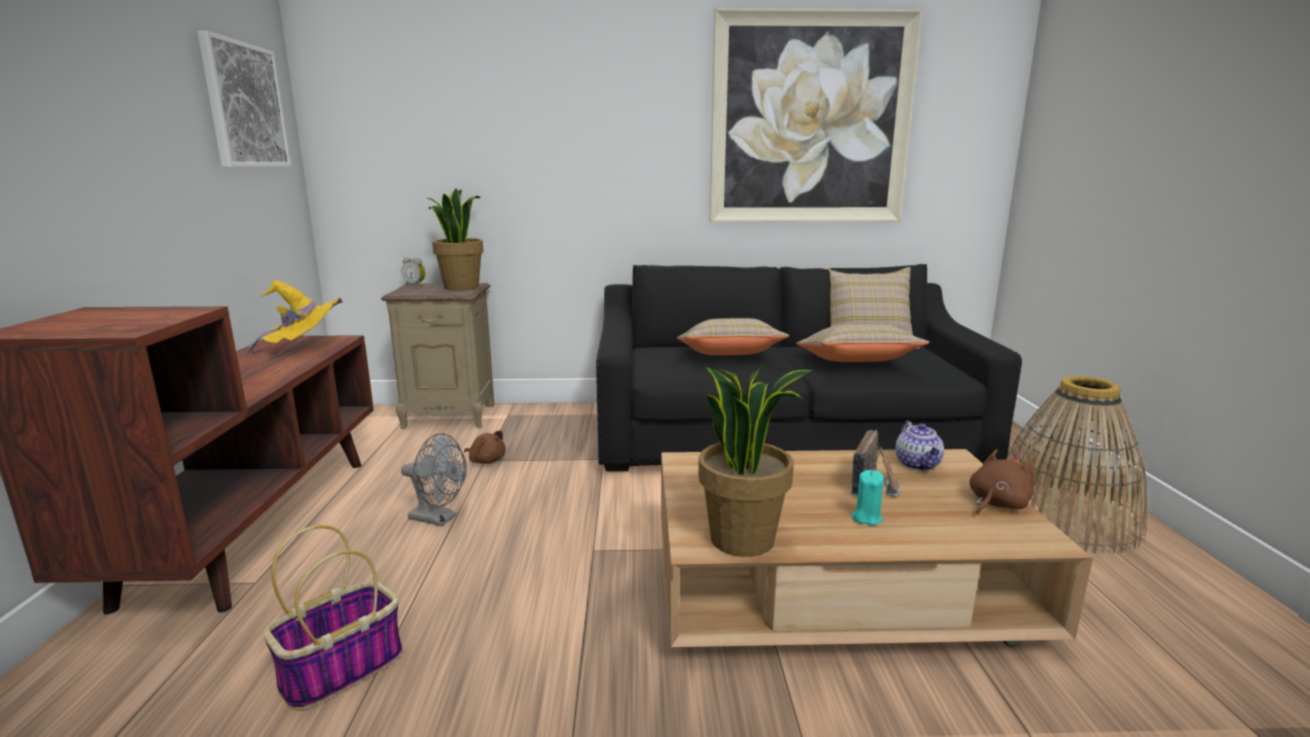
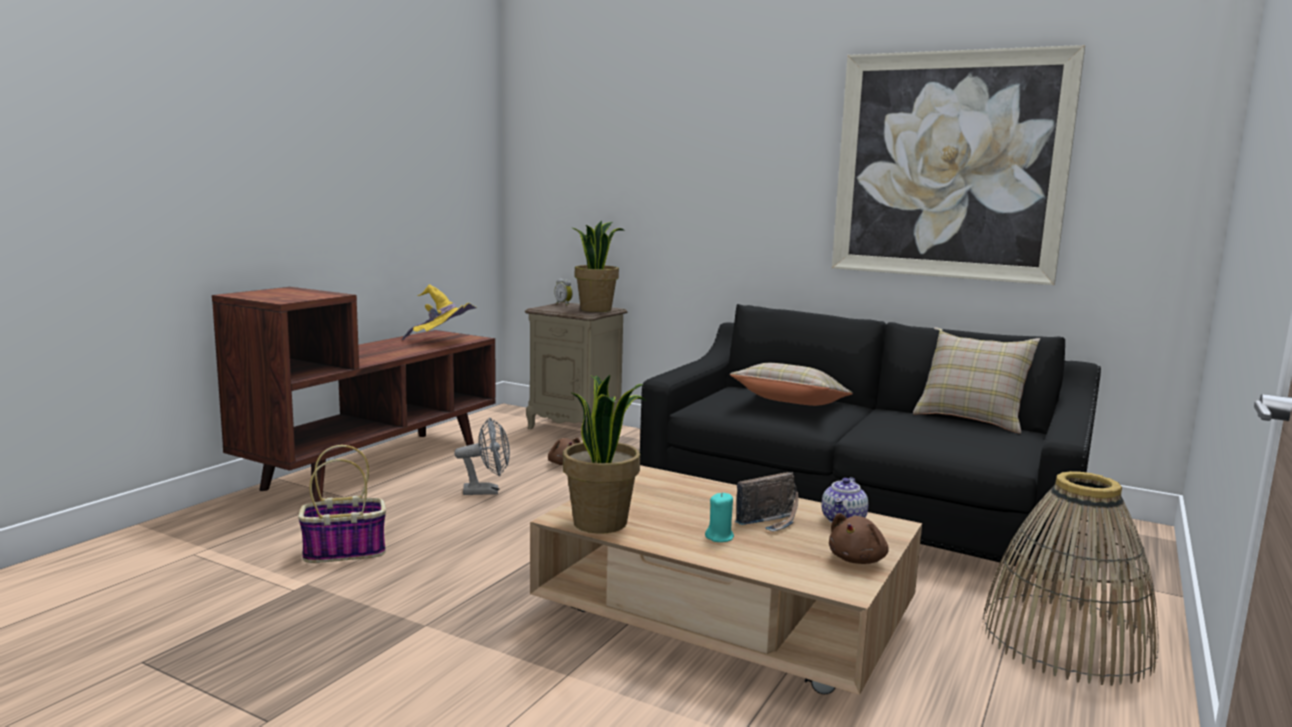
camera: 30 degrees right, 5 degrees down
(245, 106) = (449, 150): picture -> none
(439, 518) = (487, 491): grey fan -> grey fan turned 60 degrees counterclockwise
(856, 363) = (911, 431): beige pillow -> none
(996, 504) = (858, 559): brown plush toy -> brown plush toy turned 135 degrees clockwise

